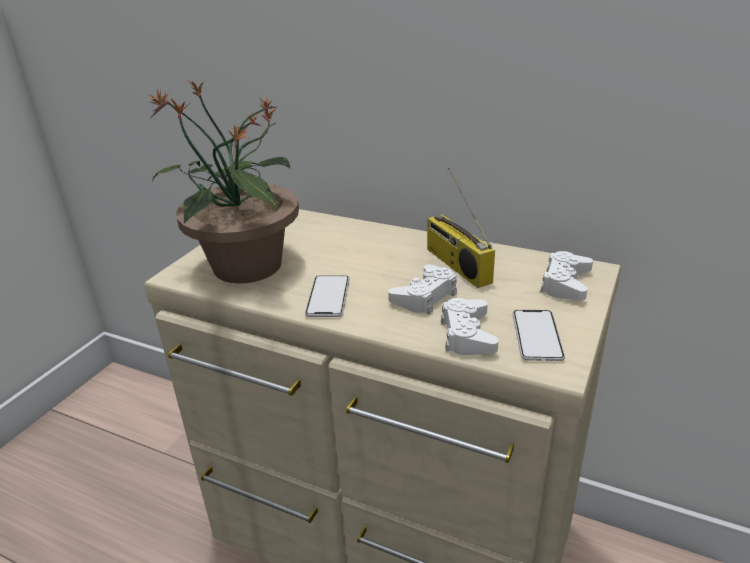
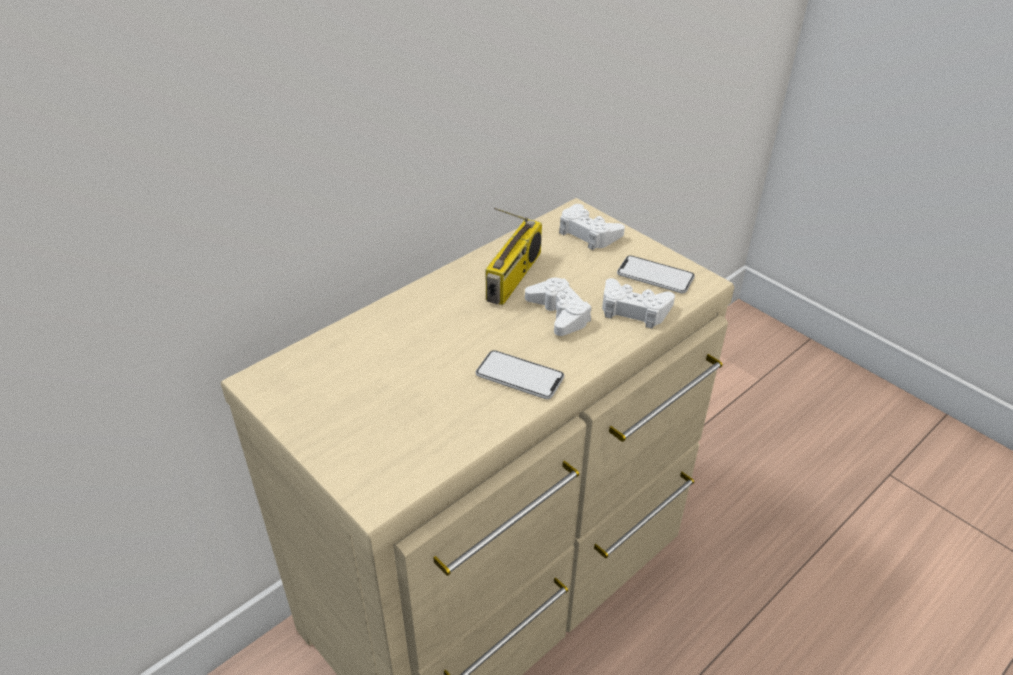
camera: 70 degrees left, 10 degrees up
(246, 267) = (404, 428): potted plant -> none
(455, 264) = (514, 277): radio -> radio turned 60 degrees counterclockwise

